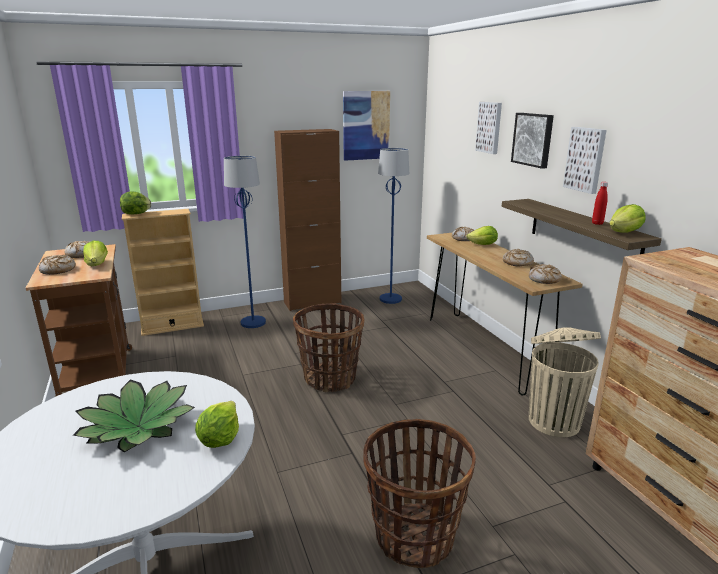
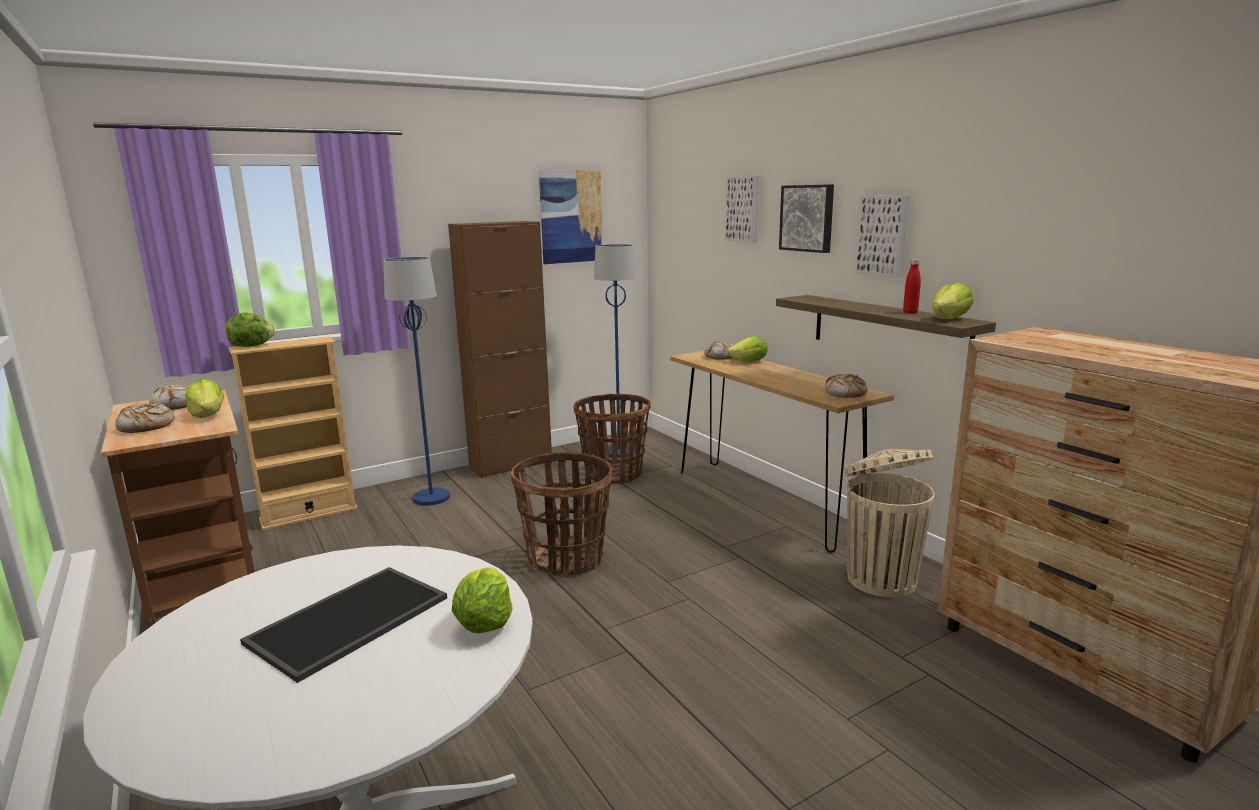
camera: 10 degrees left, 5 degrees down
(138, 426) = (349, 622): potted plant -> tray
(414, 535) = (747, 746): basket -> basket (613, 474)
(517, 263) = (802, 378): bread -> none

